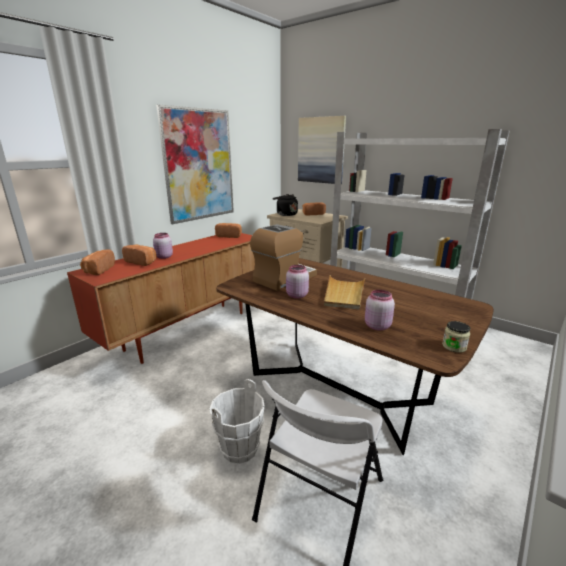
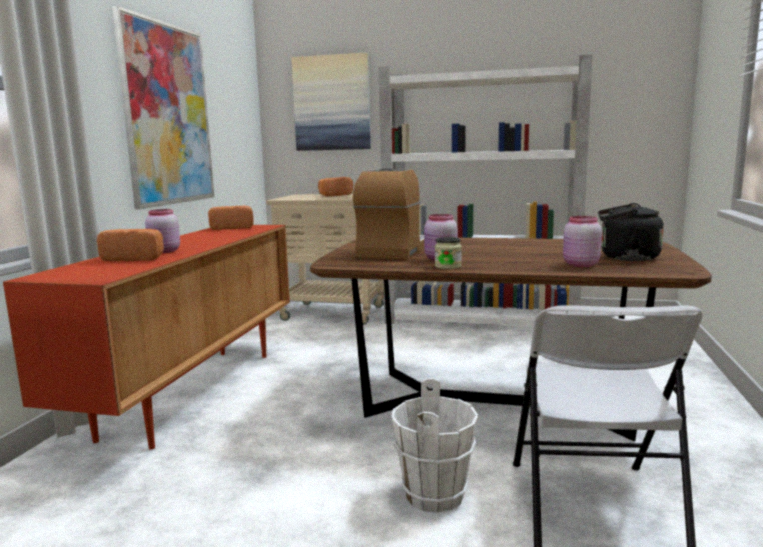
camera: 25 degrees left, 10 degrees down
(98, 270) = (68, 273): bread -> none
(285, 214) = (294, 198): black kettle -> black kettle (625, 258)
(344, 294) = (496, 252): beige tray -> none
(454, 346) = (679, 264): jar -> jar (448, 266)

